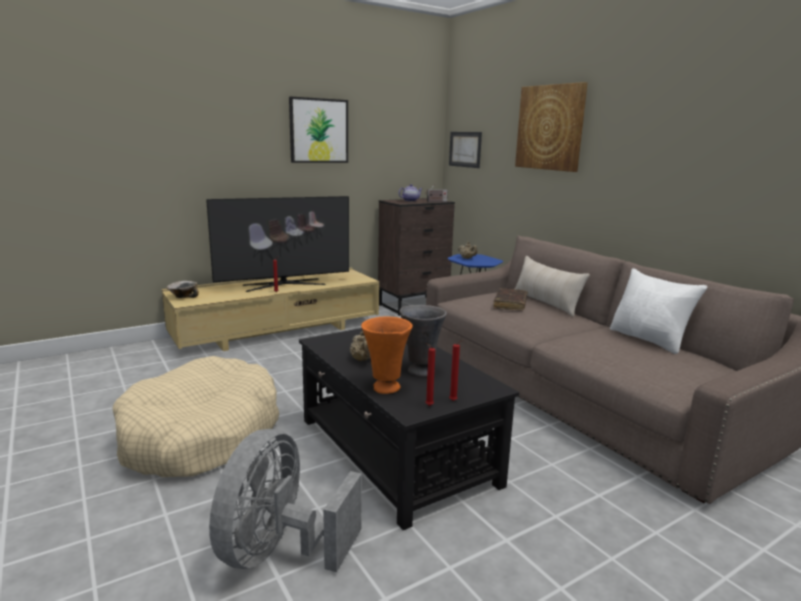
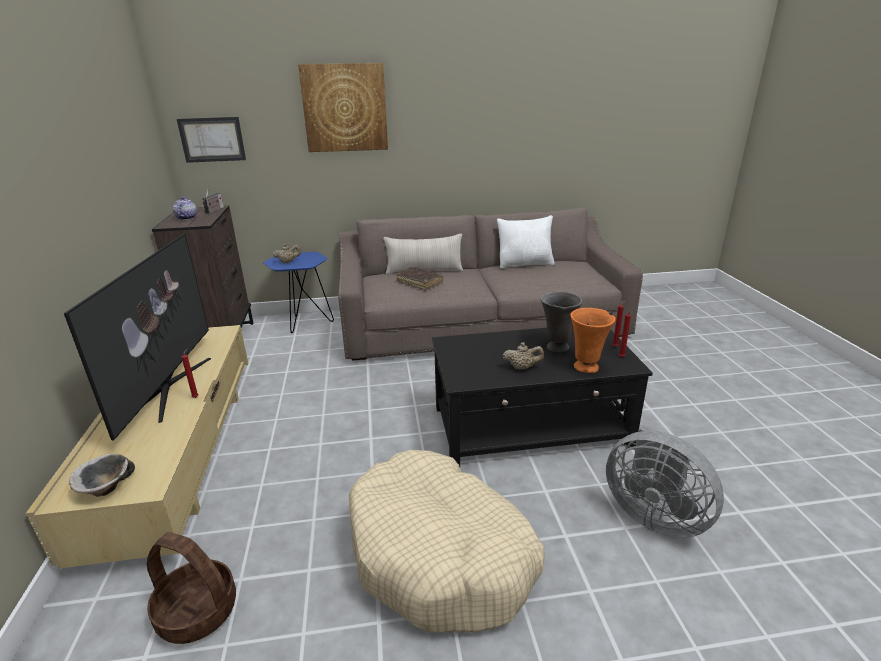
camera: 65 degrees left, 10 degrees up
(146, 372) = (197, 612): none -> basket
(319, 131) = (79, 147): picture -> none

